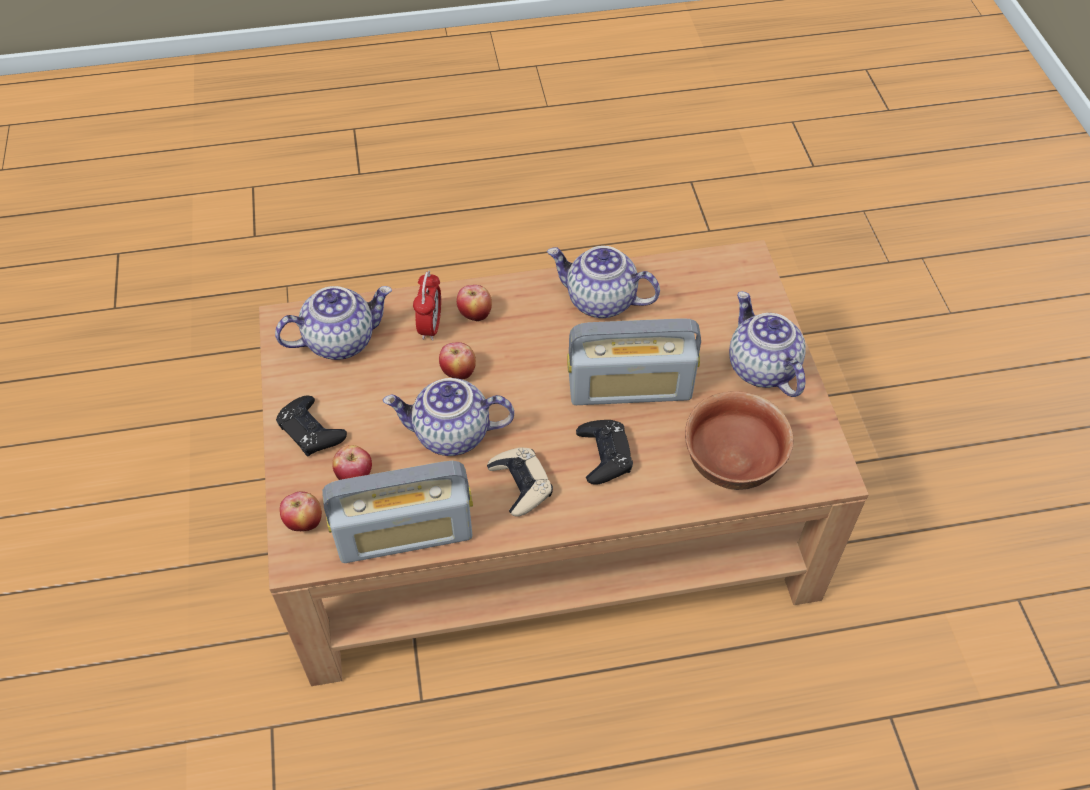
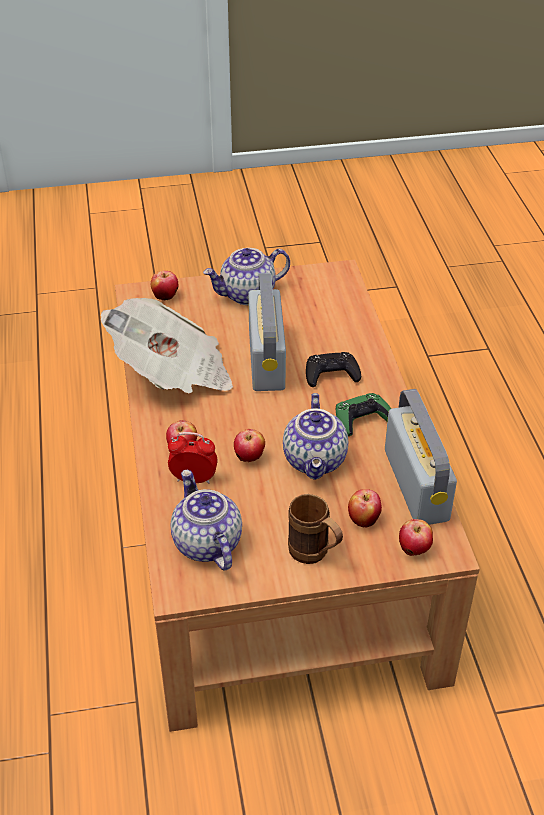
camera: 90 degrees left, 10 degrees down
(311, 430) = (315, 555): black game controller -> brown mug
(521, 484) = (362, 419): beige game controller -> green game controller
(600, 301) = (172, 373): teapot -> newspaper
(733, 464) = (335, 313): bowl -> none
(745, 287) = (165, 296): none -> apple

